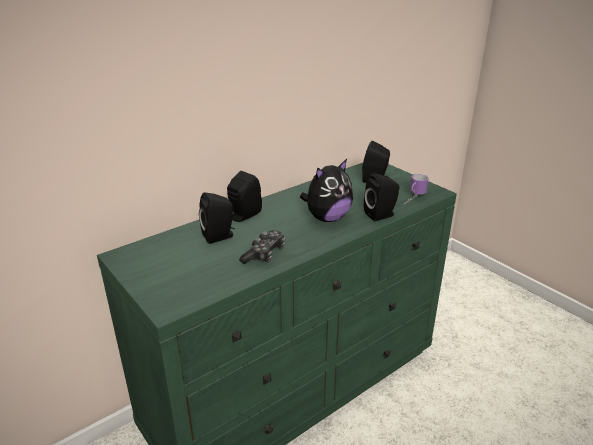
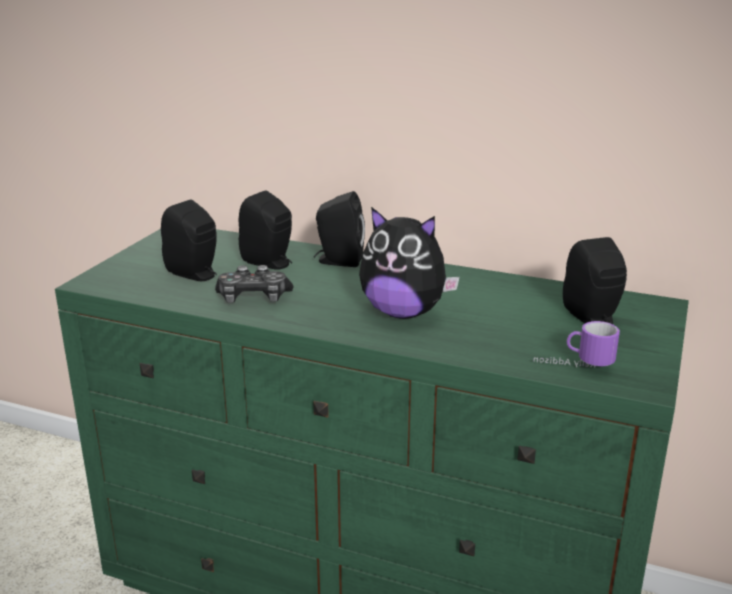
camera: 60 degrees right, 5 degrees down
(381, 215) = (471, 351): black speaker -> black speaker (196, 274)

